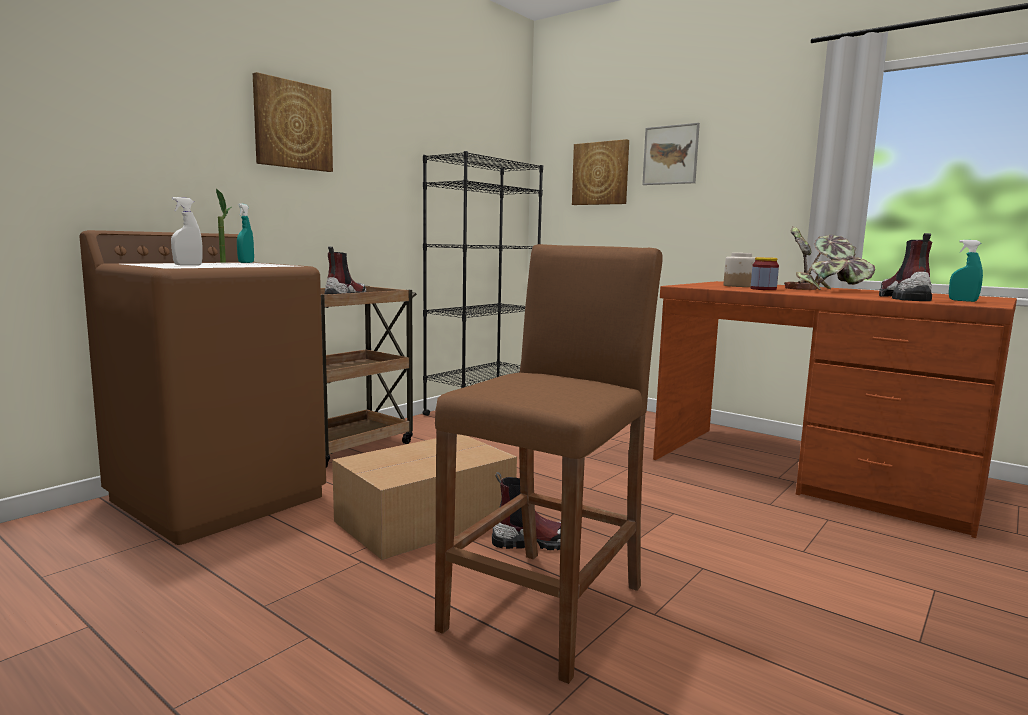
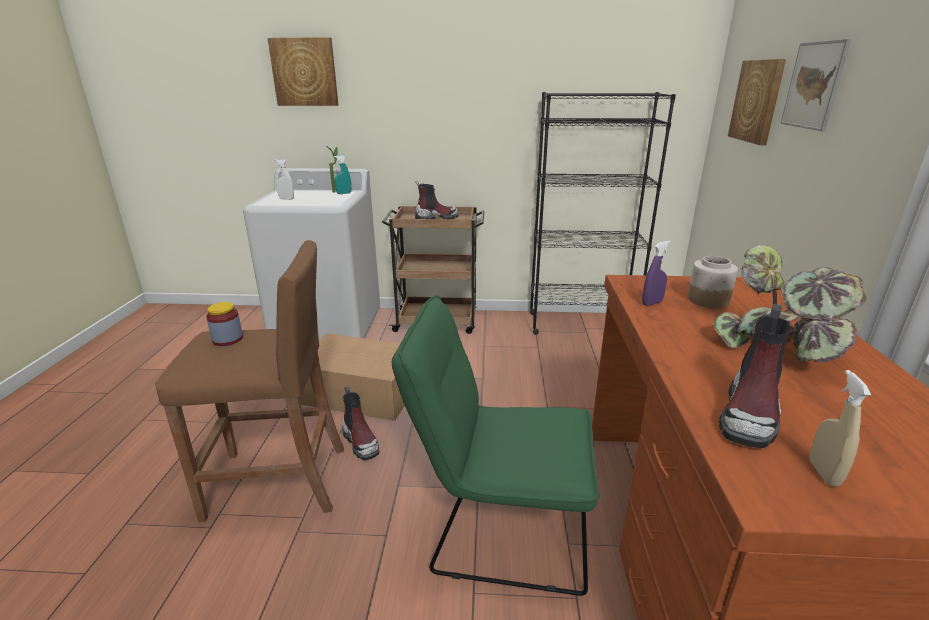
camera: 55 degrees right, 15 degrees up
(219, 497) = (329, 328): brown washing machine -> white washing machine
(292, 125) = (415, 84): picture -> picture (304, 72)
(730, 288) = (652, 303): none -> purple spray bottle
(732, 520) = (498, 528): none -> green chair
(763, 289) = (685, 318): jar -> jar (227, 339)
(902, 298) = (749, 416): boot -> boot turned 150 degrees clockwise
(962, 301) = (823, 473): turquoise spray bottle -> beige spray bottle

